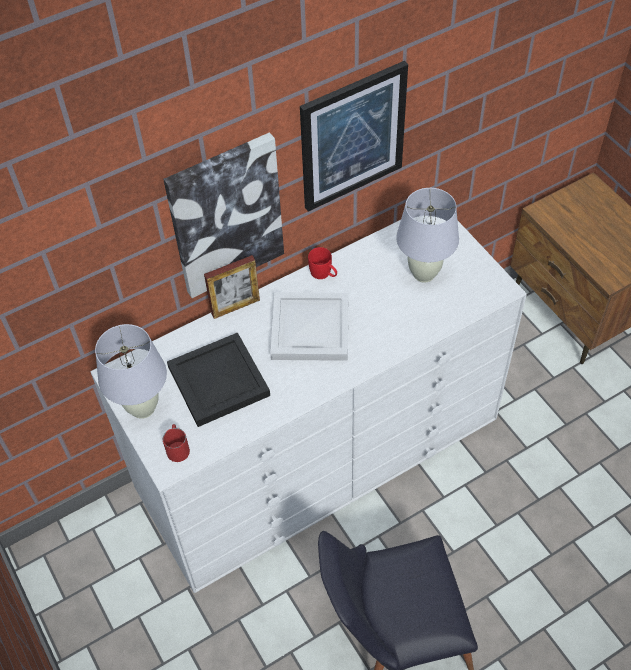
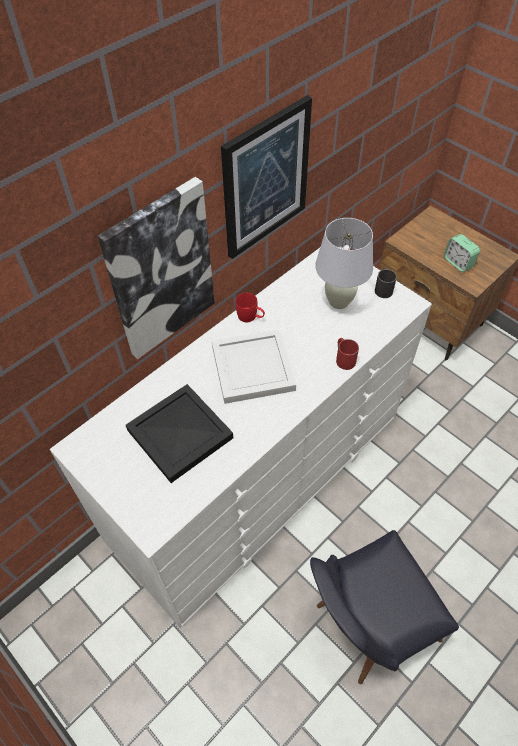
camera: 15 degrees left, 0 degrees up
(143, 408) = (111, 475): white table lamp -> none
(177, 447) = (156, 508): red mug -> red mug (344, 358)
(235, 307) = (177, 361): picture frame -> none
(478, 267) = (383, 288): none -> black mug
(602, 249) = (458, 262): none -> alarm clock

